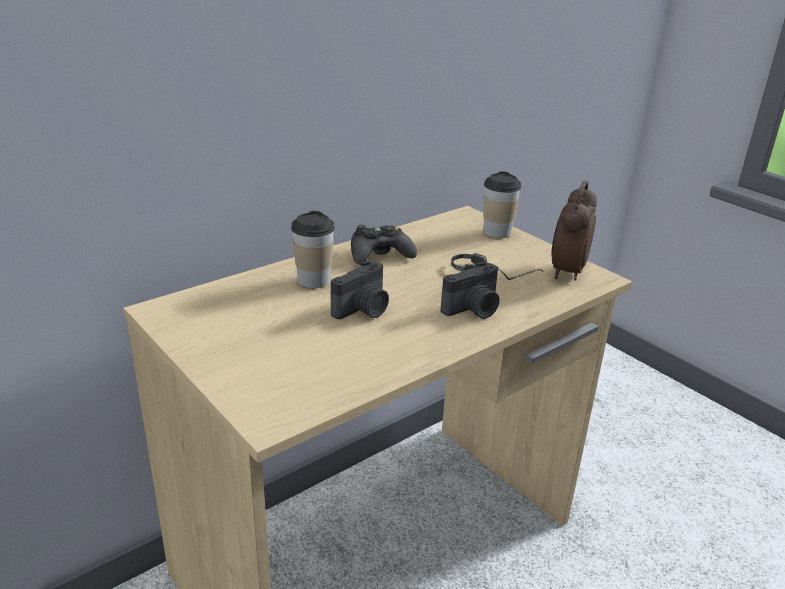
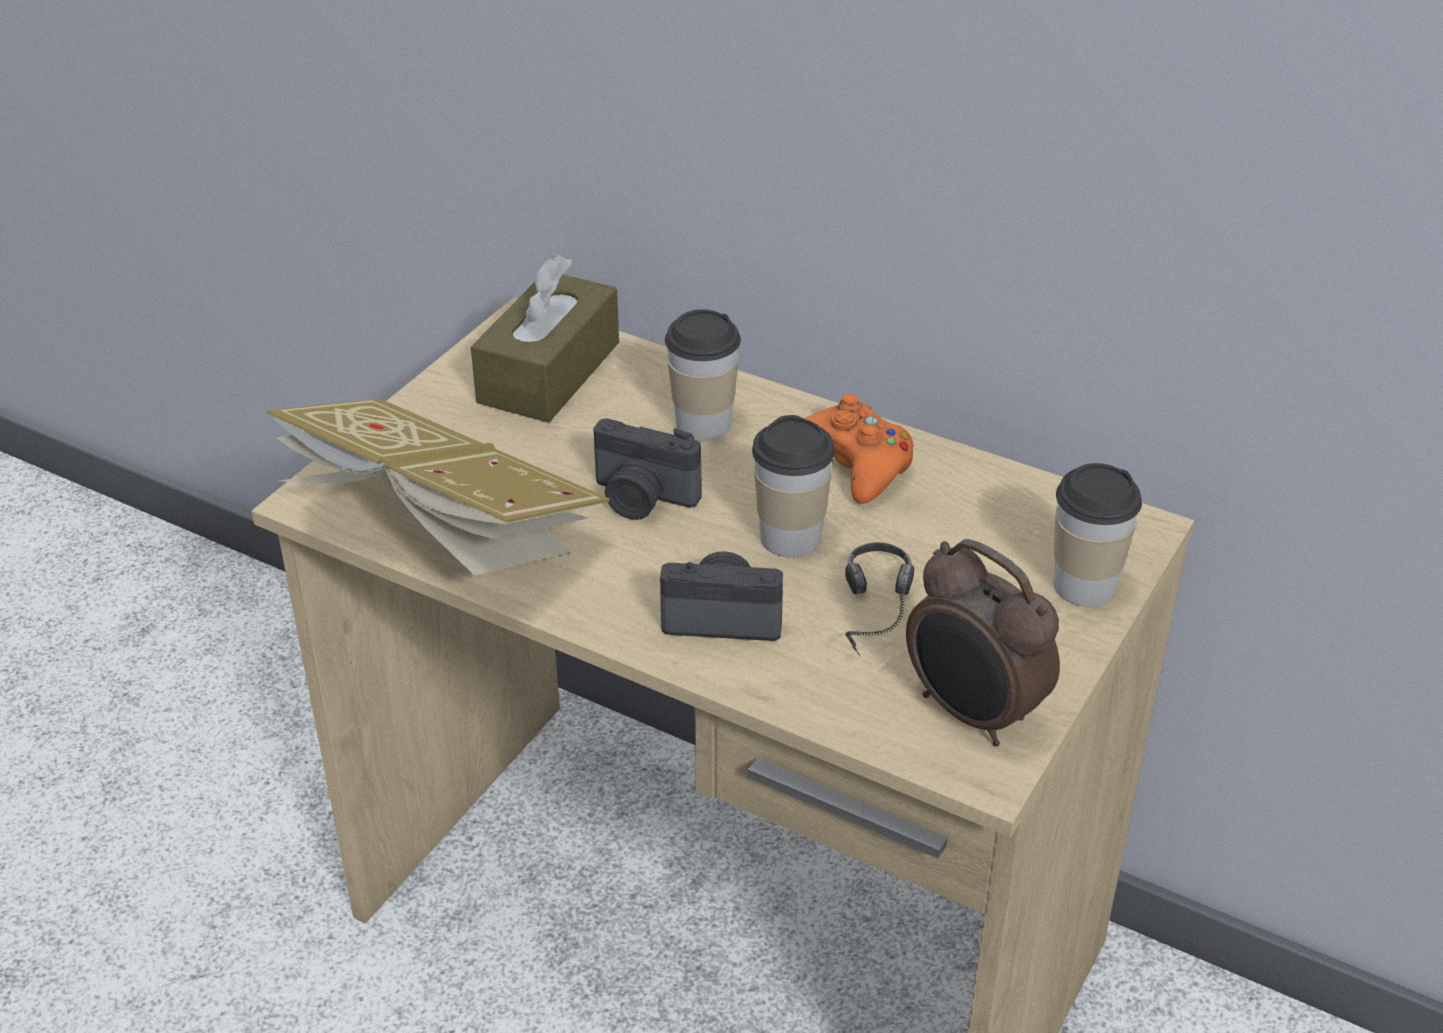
camera: 70 degrees right, 10 degrees up
(219, 312) = (549, 372): none -> brown tissue box
(346, 378) = (440, 534): none -> book
(380, 254) = (853, 465): black game controller -> orange game controller
(424, 280) = (790, 538): none -> cup
(473, 310) = (723, 617): camera -> camera turned 150 degrees clockwise
(566, 272) = (972, 714): alarm clock -> alarm clock turned 135 degrees counterclockwise

